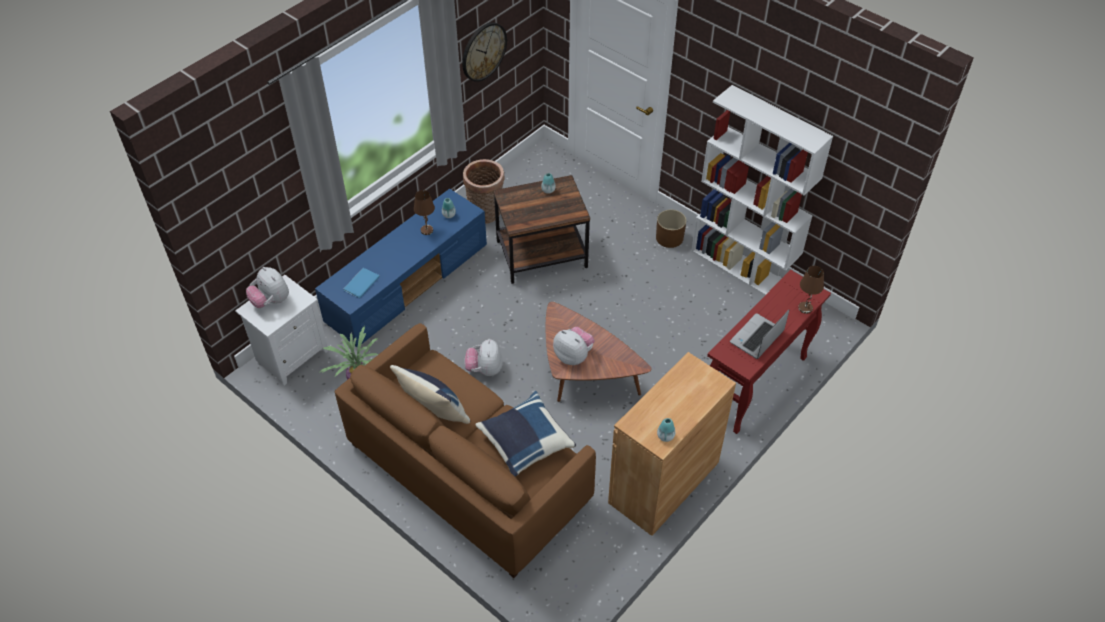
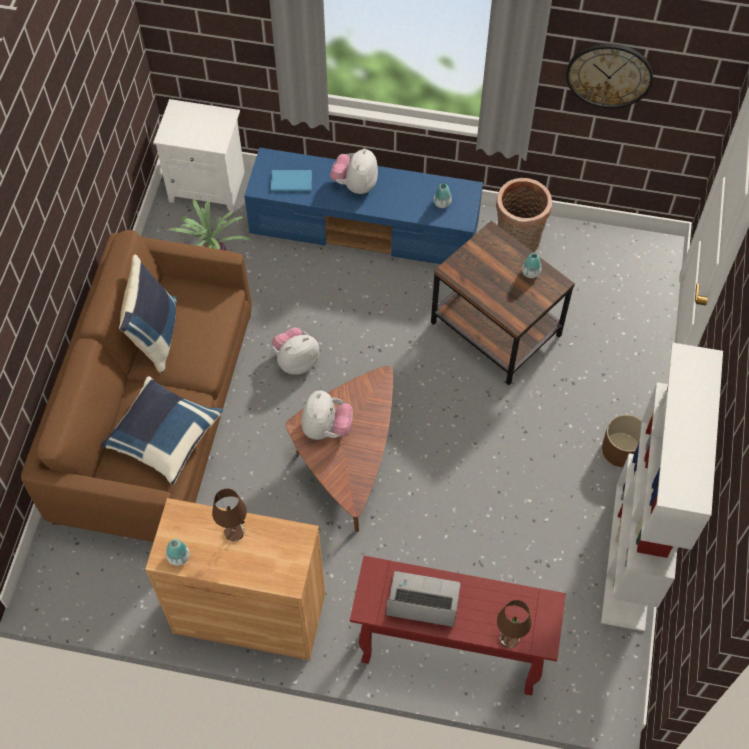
camera: 60 degrees right, 10 degrees up
(271, 301) = (198, 119): plush toy -> plush toy (355, 185)
(426, 230) = (405, 195): brown table lamp -> brown table lamp (234, 531)

